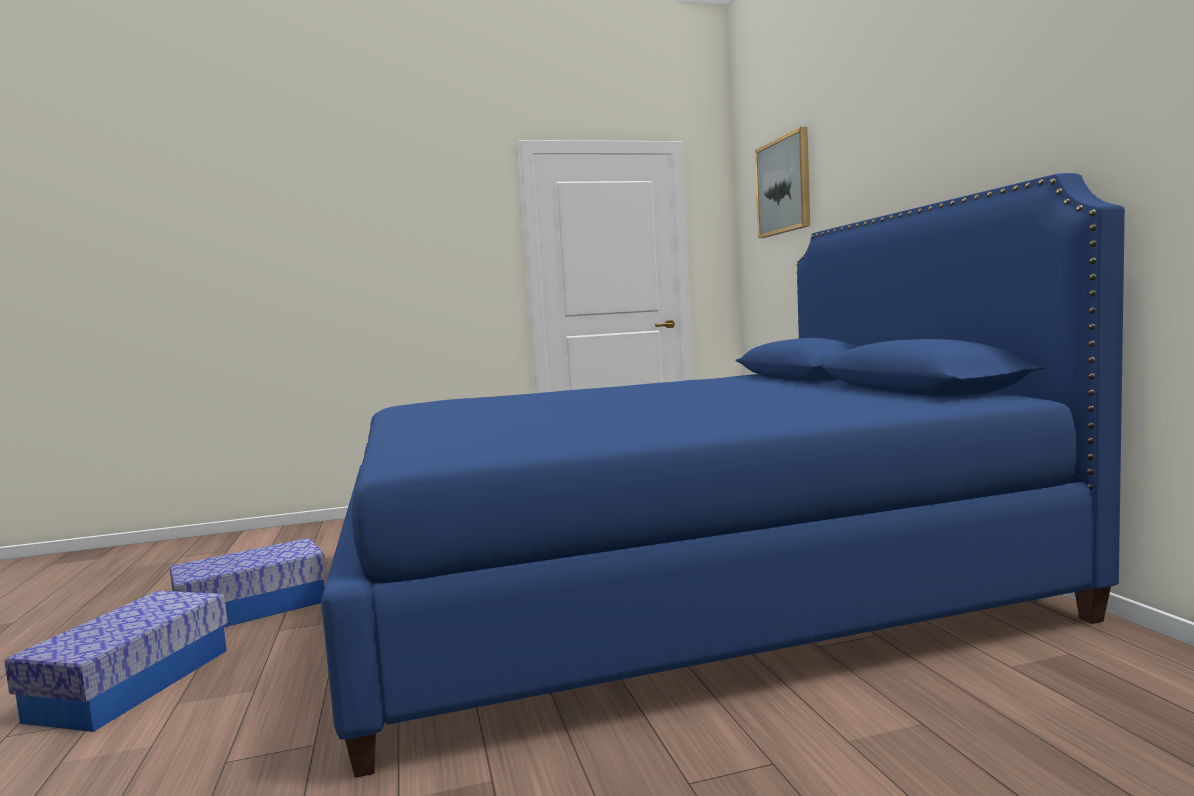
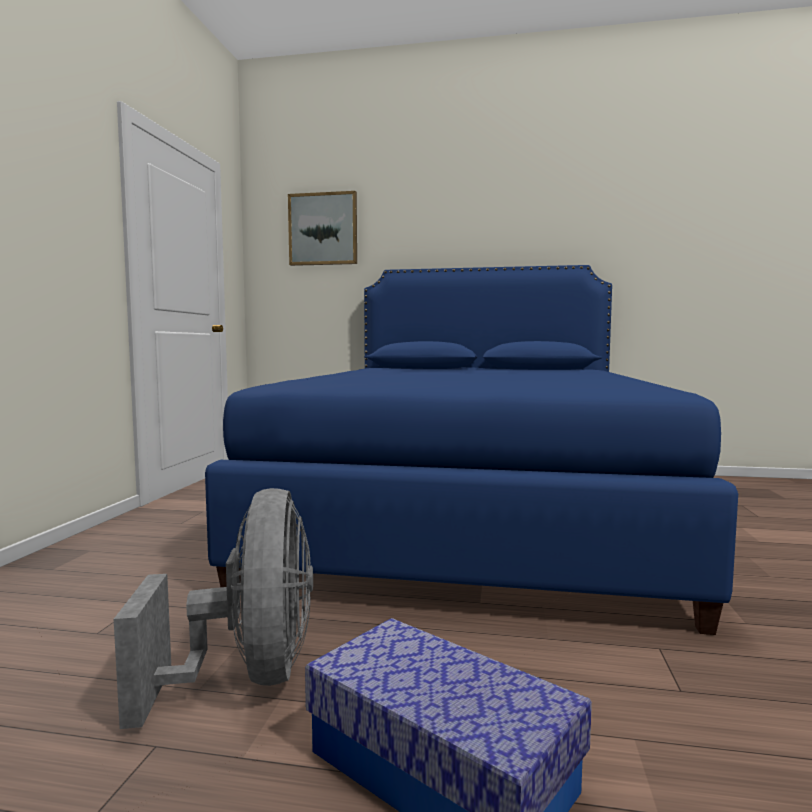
camera: 65 degrees left, 0 degrees up
(253, 608) = (249, 676): storage box -> grey fan

